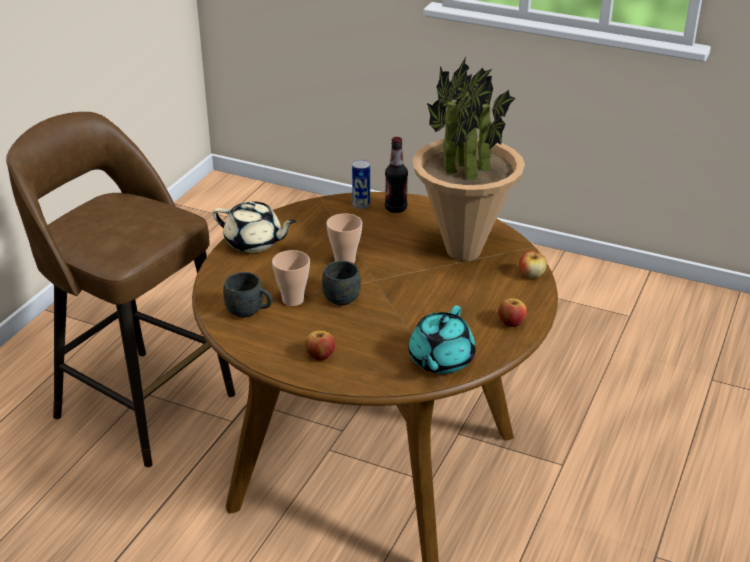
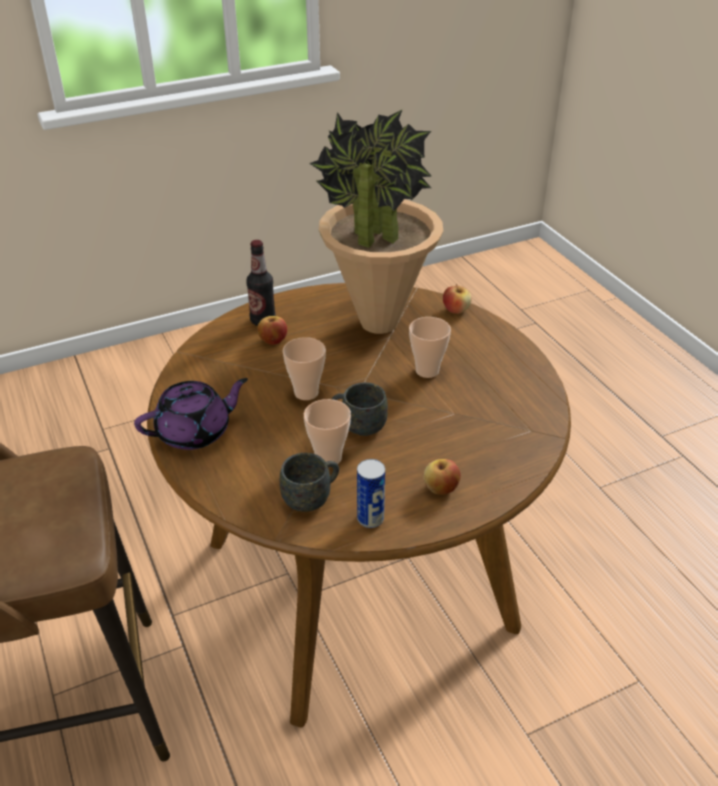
camera: 50 degrees left, 5 degrees up
(254, 243) = (195, 432): beige teapot -> purple teapot
(361, 205) = (228, 335): can -> can (370, 519)
(438, 295) = (427, 371): none -> cup
(440, 360) = (523, 420): turquoise teapot -> none
(511, 323) = (510, 355): apple -> apple (273, 341)

